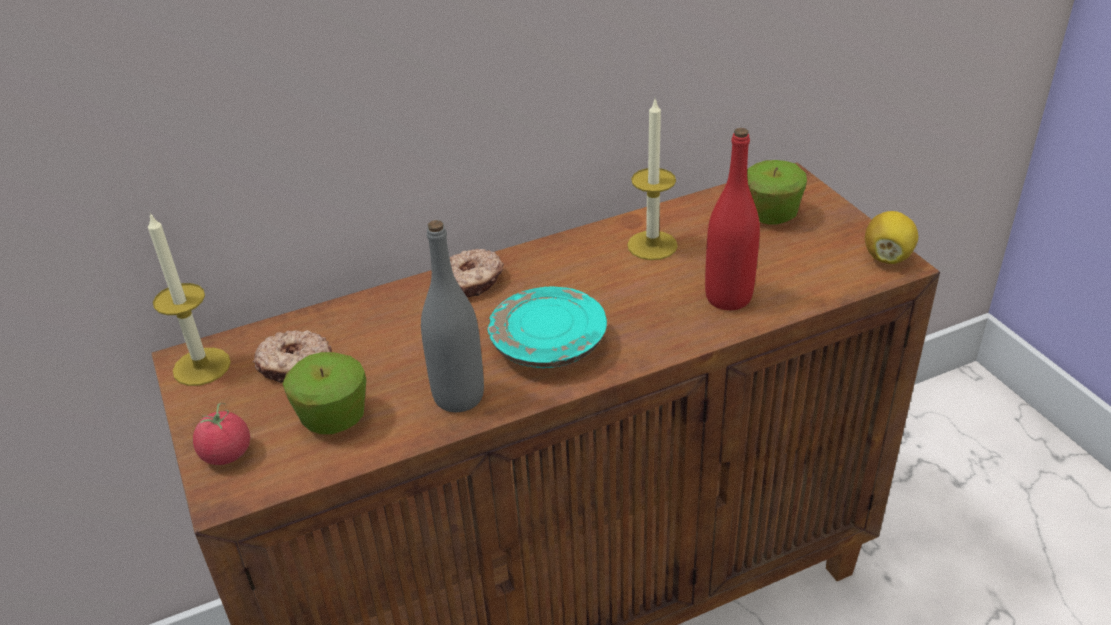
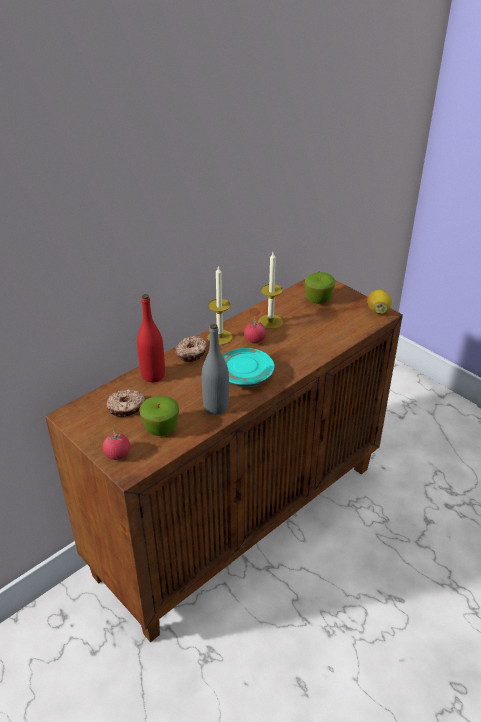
camera: 20 degrees left, 0 degrees up
(201, 366) = (77, 417): candle -> candle (220, 337)
(603, 276) = (255, 340): none -> tomato
(728, 297) = (317, 341): red bottle -> red bottle (153, 375)

